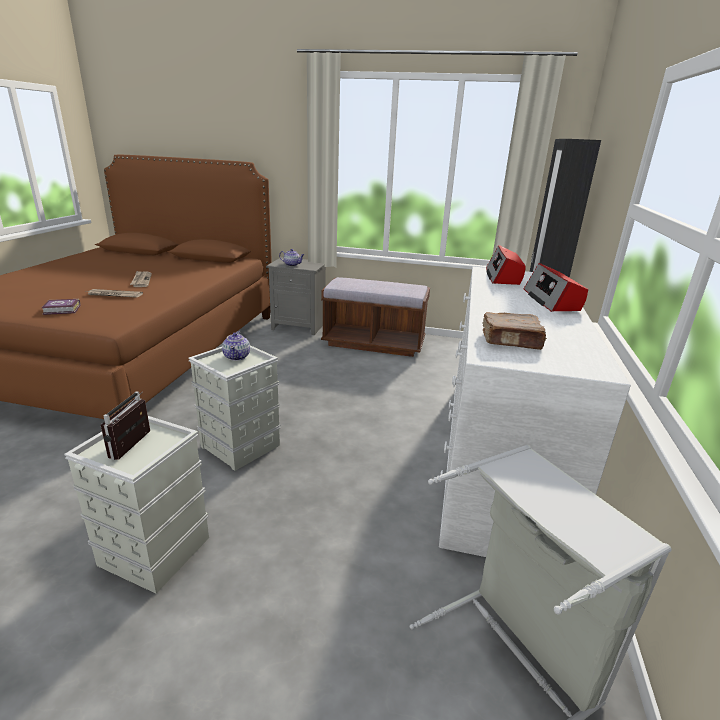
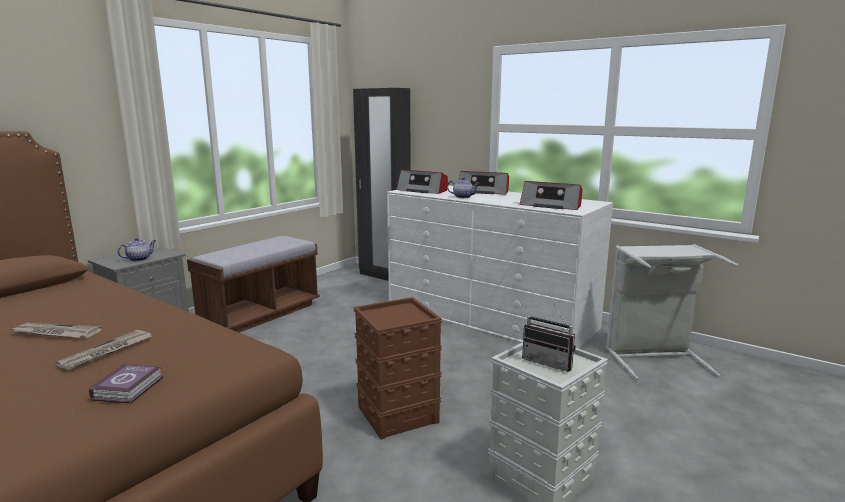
camera: 65 degrees left, 10 degrees down
(237, 356) = (387, 314): teapot -> teapot (462, 197)
(241, 446) = (398, 414): grey storage box -> brown storage box
(511, 341) = (551, 205): brown book -> radio

